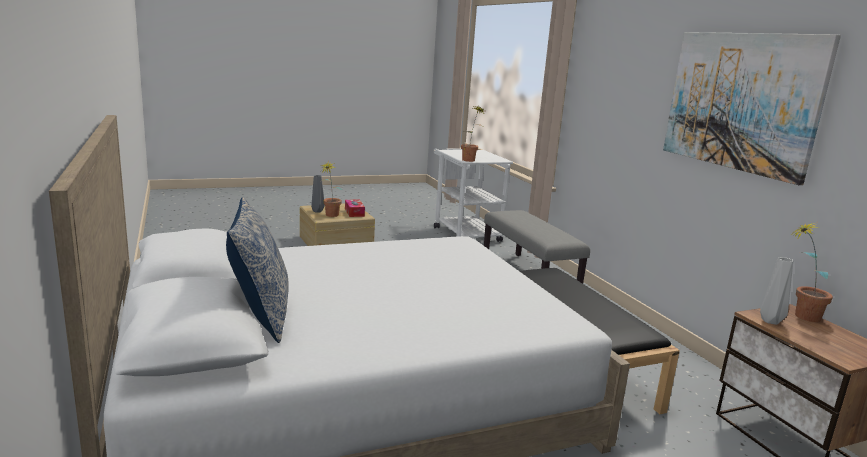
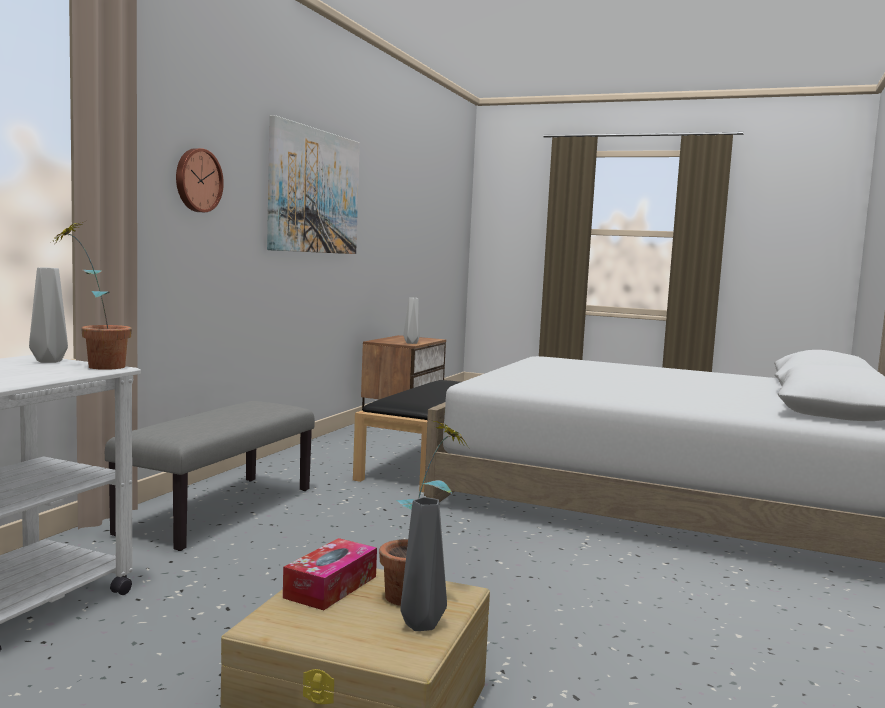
camera: 135 degrees left, 10 degrees down
(260, 317) = (768, 388): pillow -> none
(489, 159) = (47, 361): none -> grey vase
(617, 91) = (197, 180): none -> wall clock
(799, 316) = (384, 340): potted plant -> none

